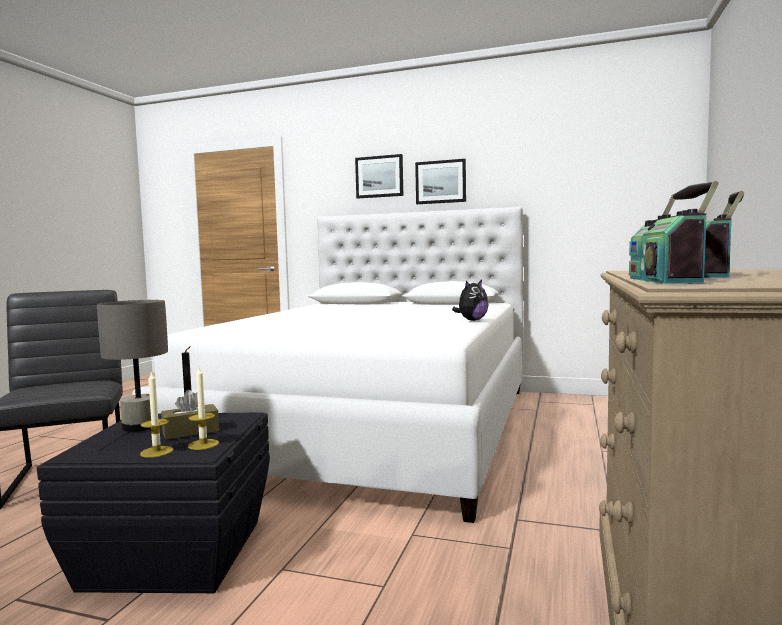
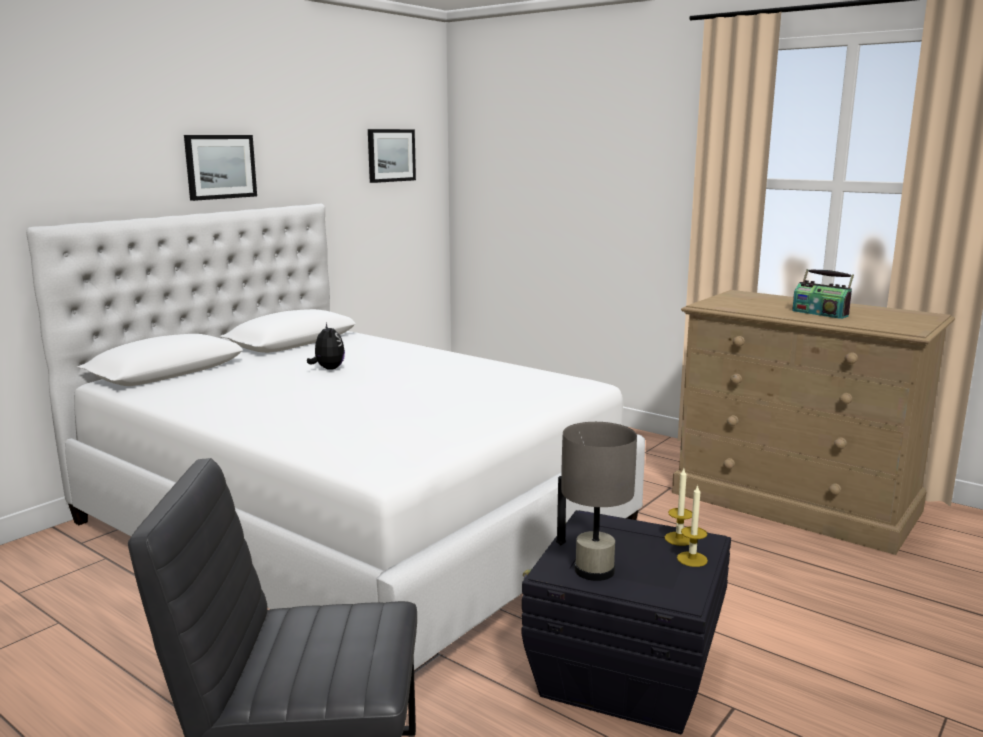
camera: 70 degrees left, 10 degrees up
(190, 432) = (633, 544): brown tissue box -> none
(379, 176) = (127, 154): picture -> picture (391, 155)
(472, 320) = (483, 360): plush toy -> plush toy (328, 369)
(667, 280) = (866, 325): radio -> none

